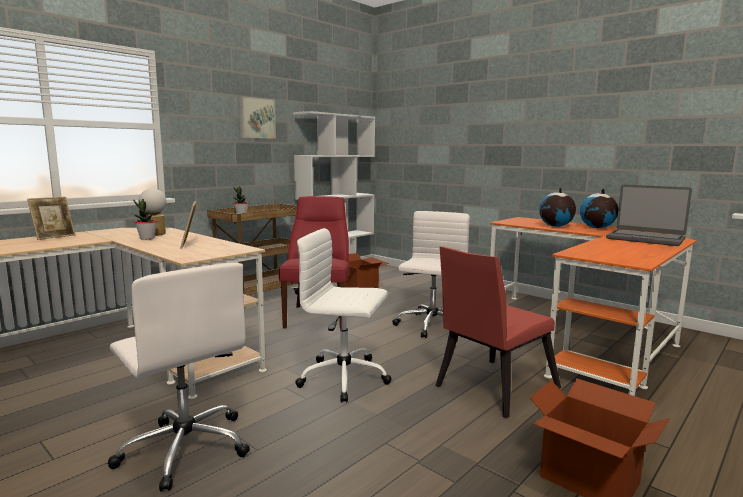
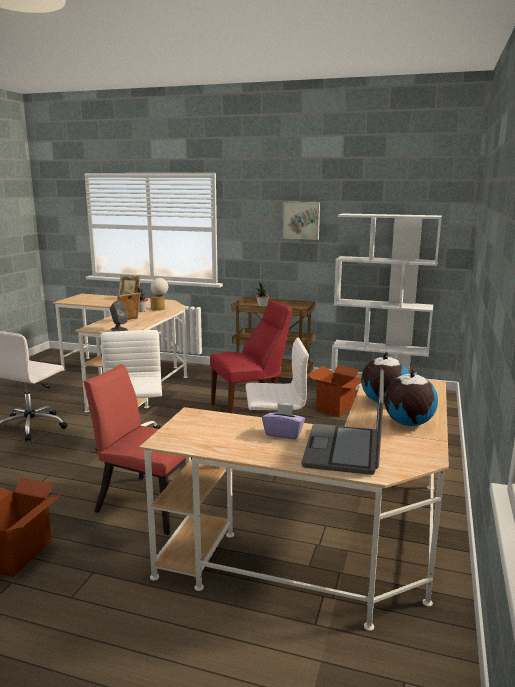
camera: 65 degrees right, 5 degrees up
(231, 250) = (119, 330): none -> grey speaker
(587, 337) = (332, 548): orange desk -> beige desk
(617, 243) = (283, 434): none -> purple tissue box

